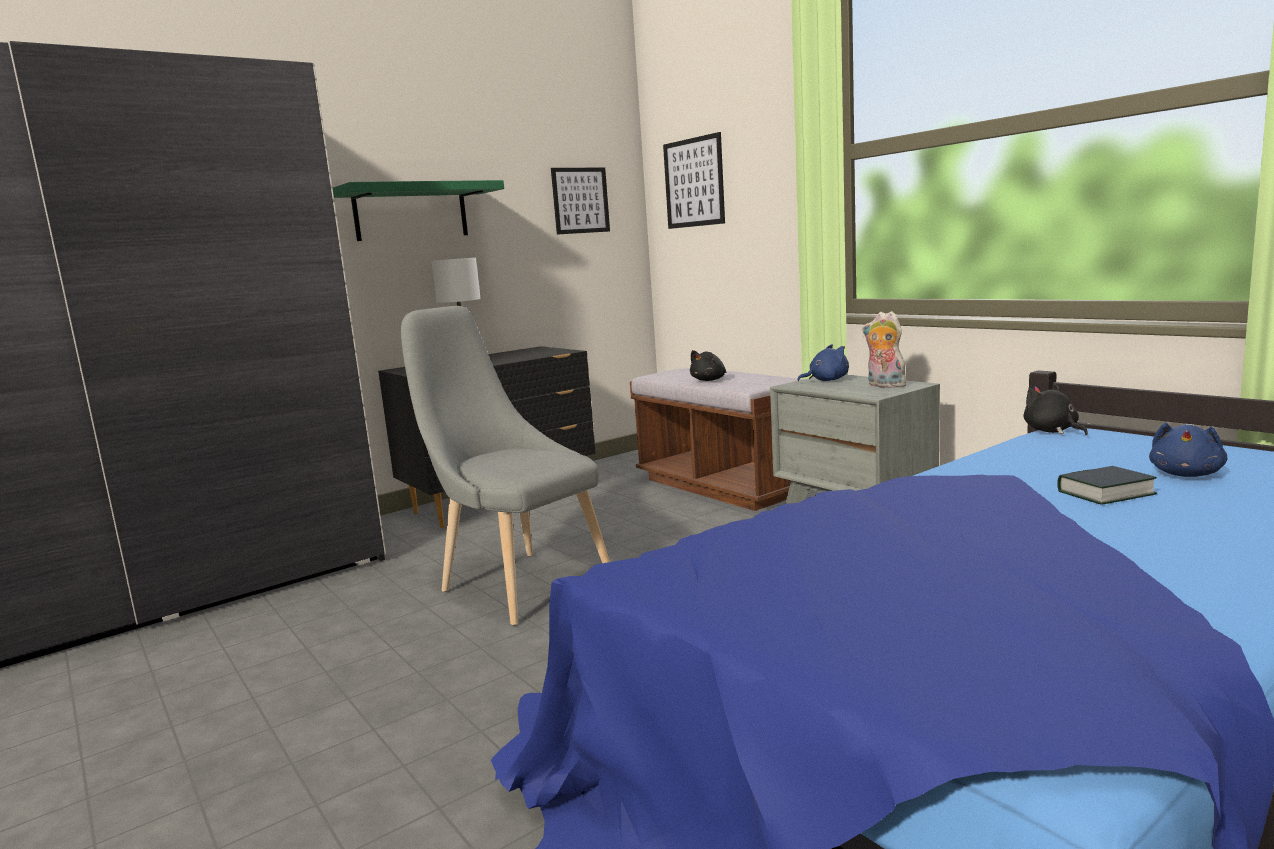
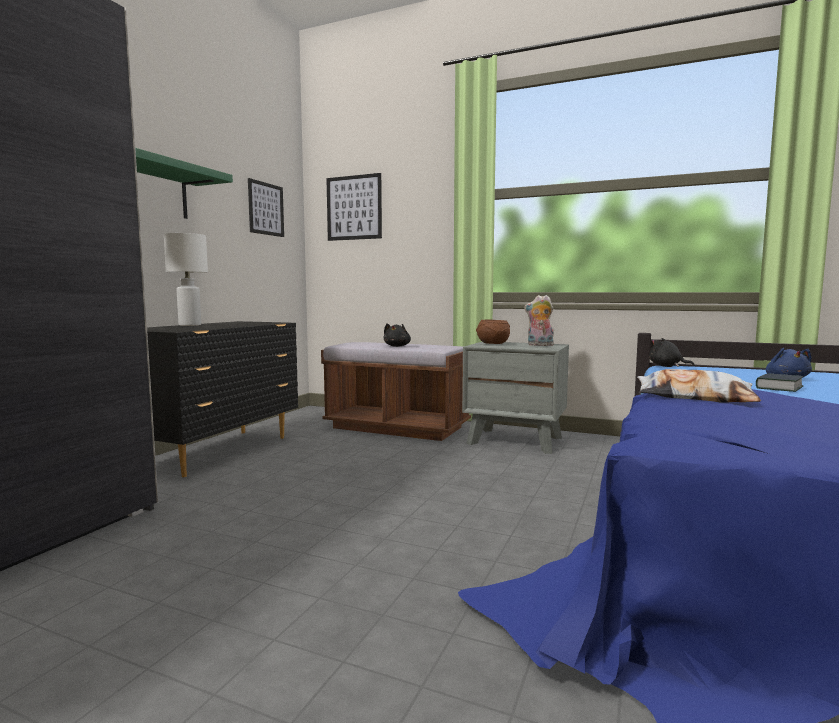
camera: 30 degrees left, 5 degrees down
(517, 583) = (320, 509): grey chair -> none
(826, 380) = (492, 343): blue plush toy -> brown bowl
(886, 504) = (694, 397): none -> pillow

